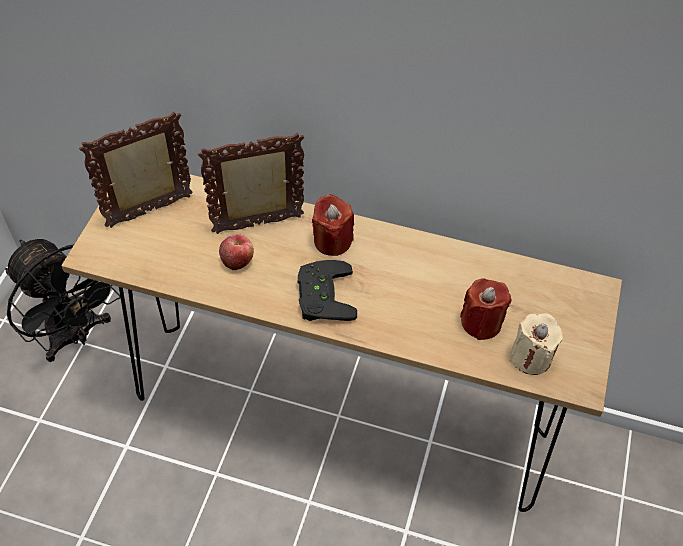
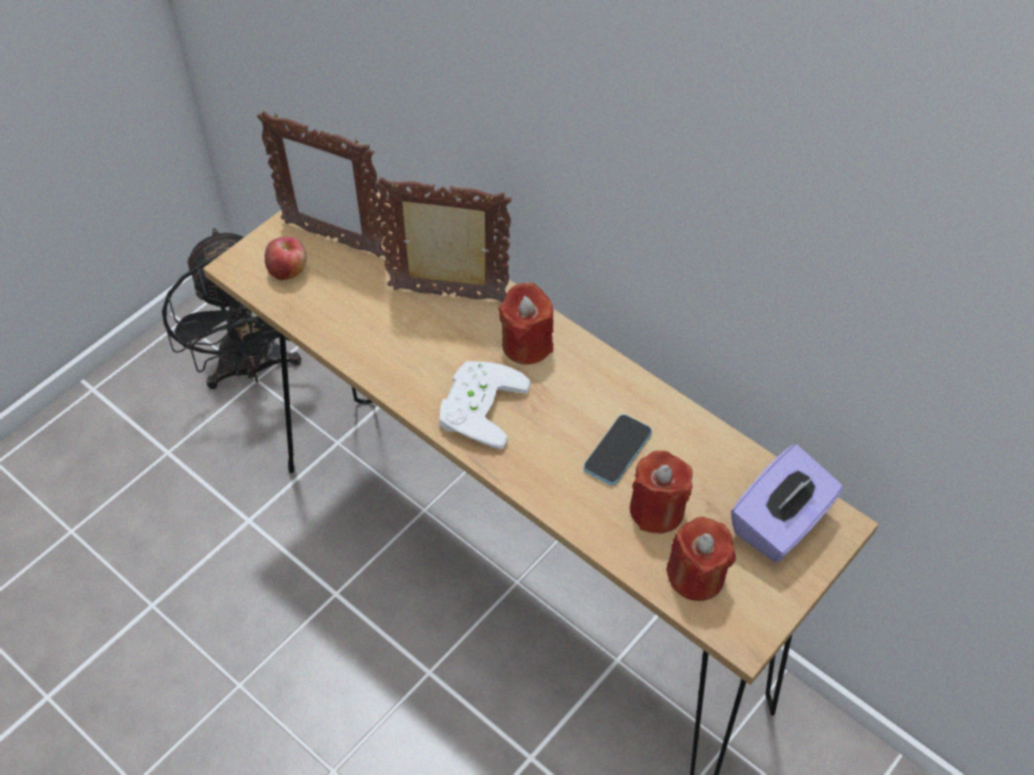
camera: 25 degrees right, 0 degrees up
(151, 212) = (332, 238): picture frame -> picture frame turned 150 degrees counterclockwise
(237, 260) = (401, 330): apple -> apple (288, 270)
(321, 295) = (477, 406): black game controller -> white game controller
(433, 292) = (617, 451): none -> phone
(530, 357) = (696, 576): beige candle -> red candle
(563, 302) = (780, 523): none -> purple tissue box

